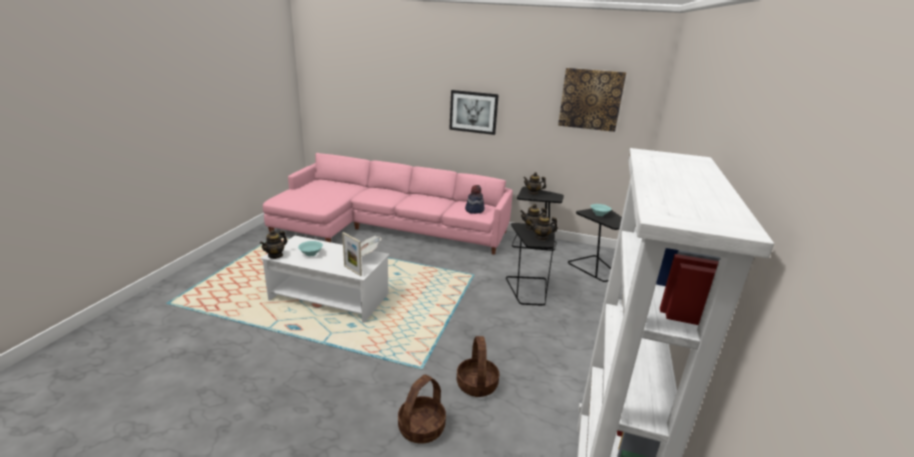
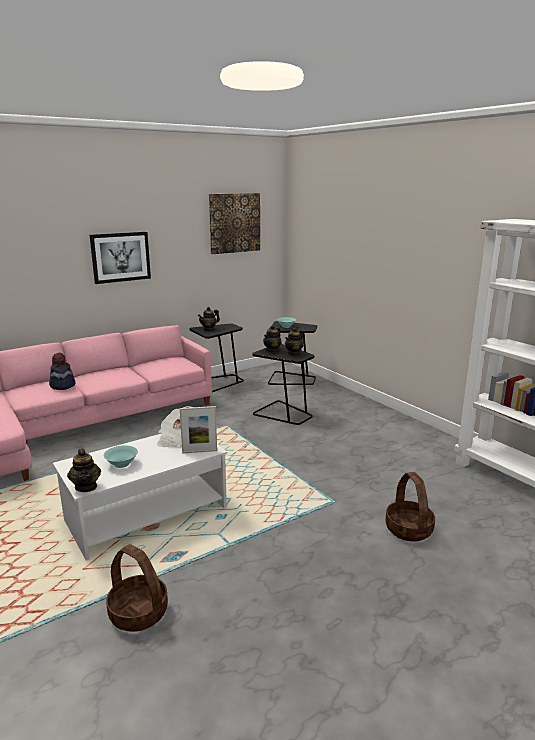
camera: 50 degrees left, 5 degrees down
(474, 210) = (174, 364): hat -> hat (62, 385)
(476, 384) = (379, 484): basket -> basket (138, 613)

